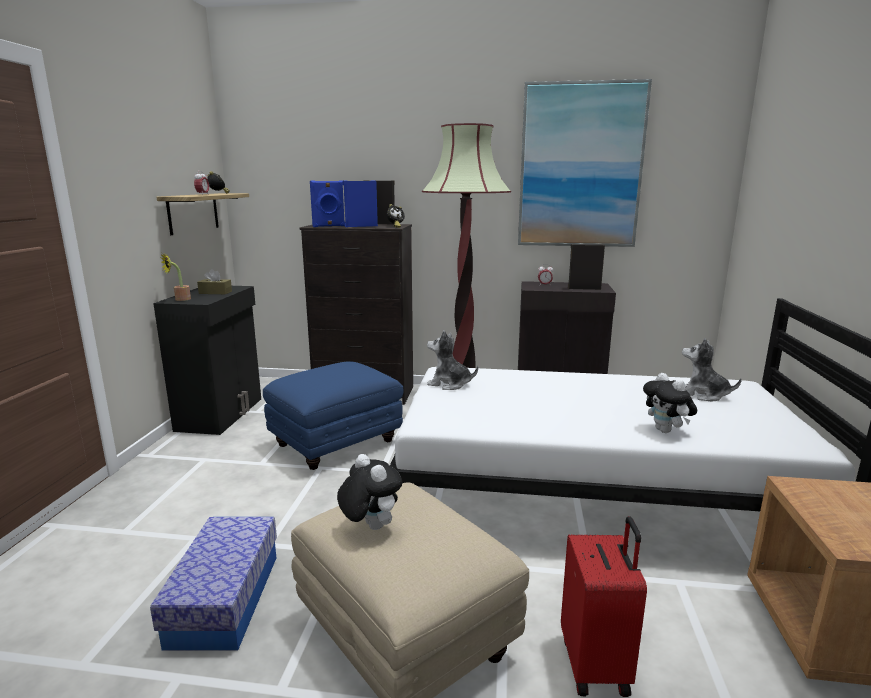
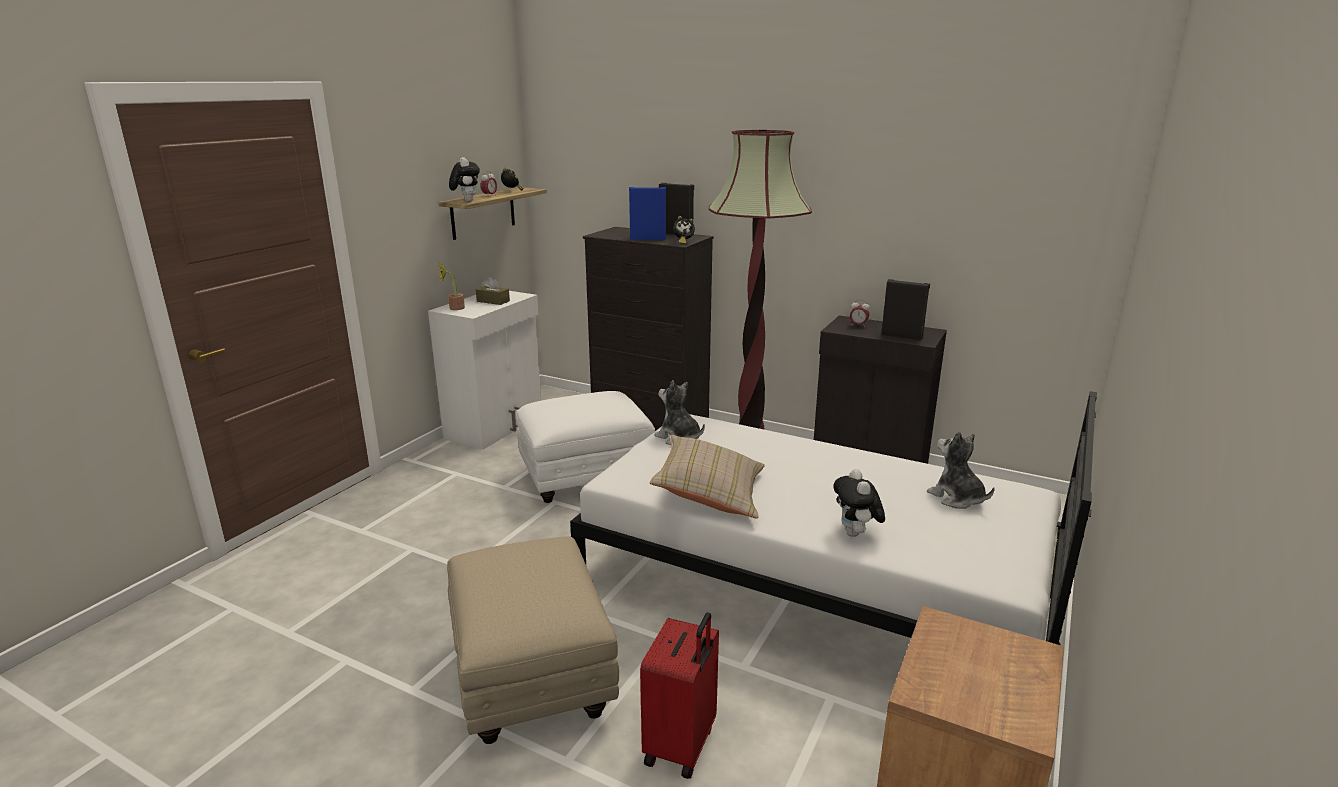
camera: 20 degrees right, 5 degrees up
(222, 414) = (496, 426): black cabinet -> white cabinet
(225, 599) = (409, 607): storage box -> none
(329, 226) = (614, 236): blue speaker -> none
(337, 443) = (586, 478): blue ottoman -> white ottoman
(370, 526) = (496, 571): plush toy -> plush toy (466, 201)
(520, 421) = (710, 494): none -> beige pillow
(580, 166) = (918, 179): picture -> none

